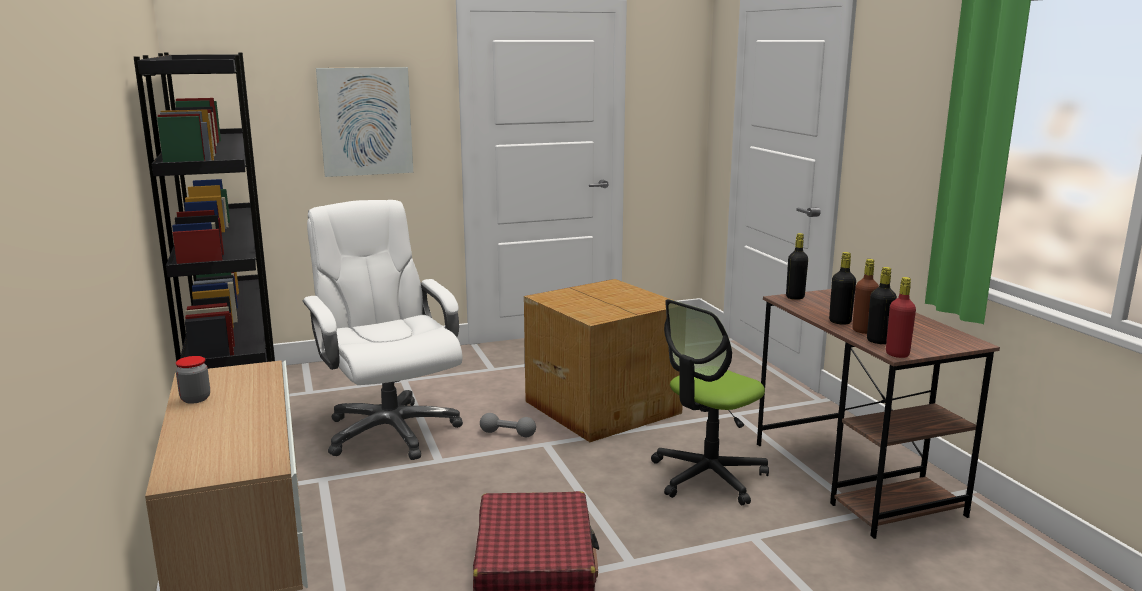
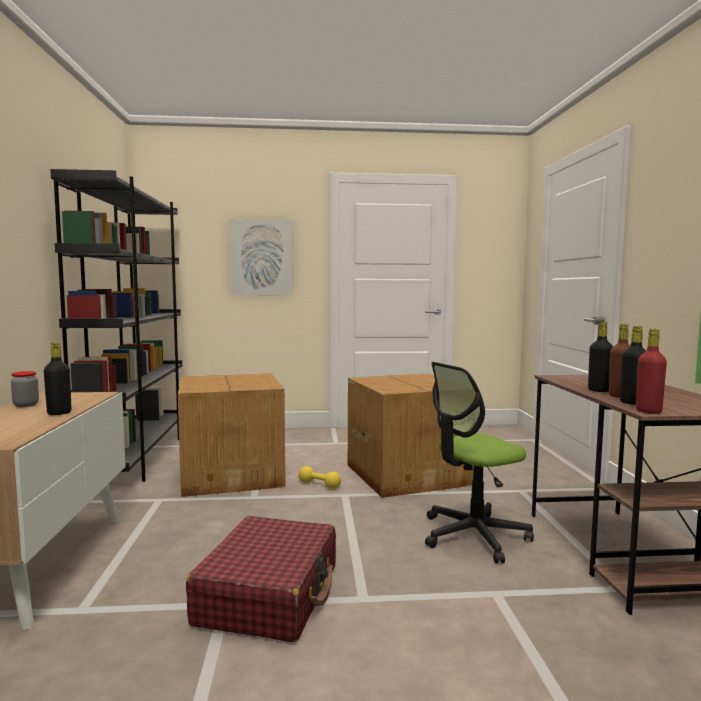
camera: 15 degrees right, 10 degrees down
(390, 431) = (233, 474): white office chair -> cardboard box
(508, 434) = (319, 485): grey dumbbell -> yellow dumbbell
(795, 297) = (564, 376): black bottle -> black bottle (59, 413)

